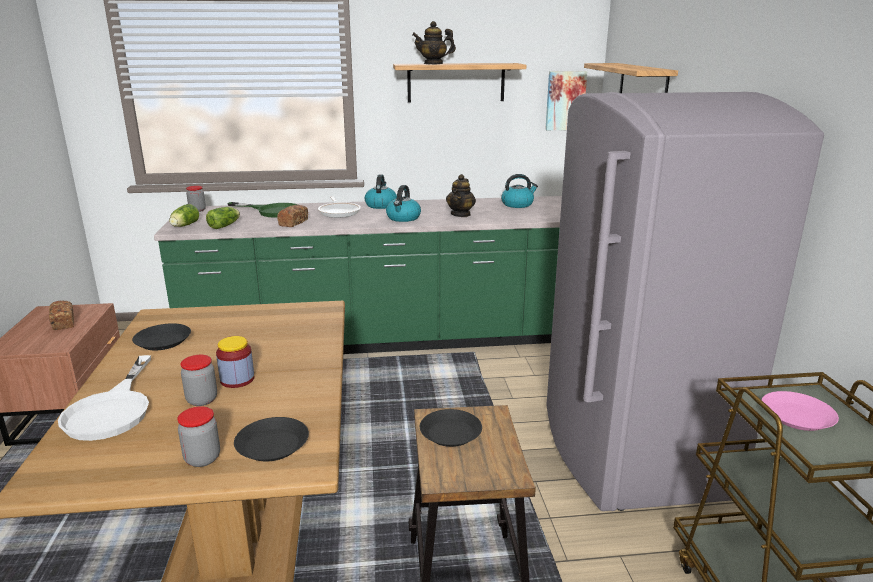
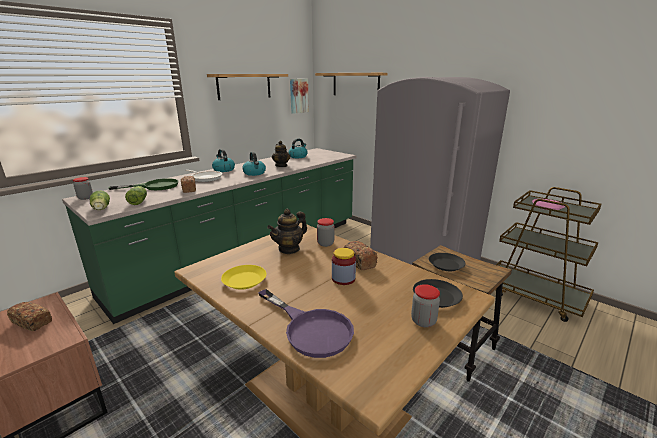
camera: 40 degrees left, 0 degrees up
(113, 409) = (311, 329): white frying pan -> purple frying pan
(163, 341) = (244, 280): black plate -> yellow plate
(202, 400) = (350, 297): jar -> jar (325, 243)
(292, 370) = (359, 262): none -> bread
(433, 64) = (235, 73): teapot -> teapot (289, 249)

